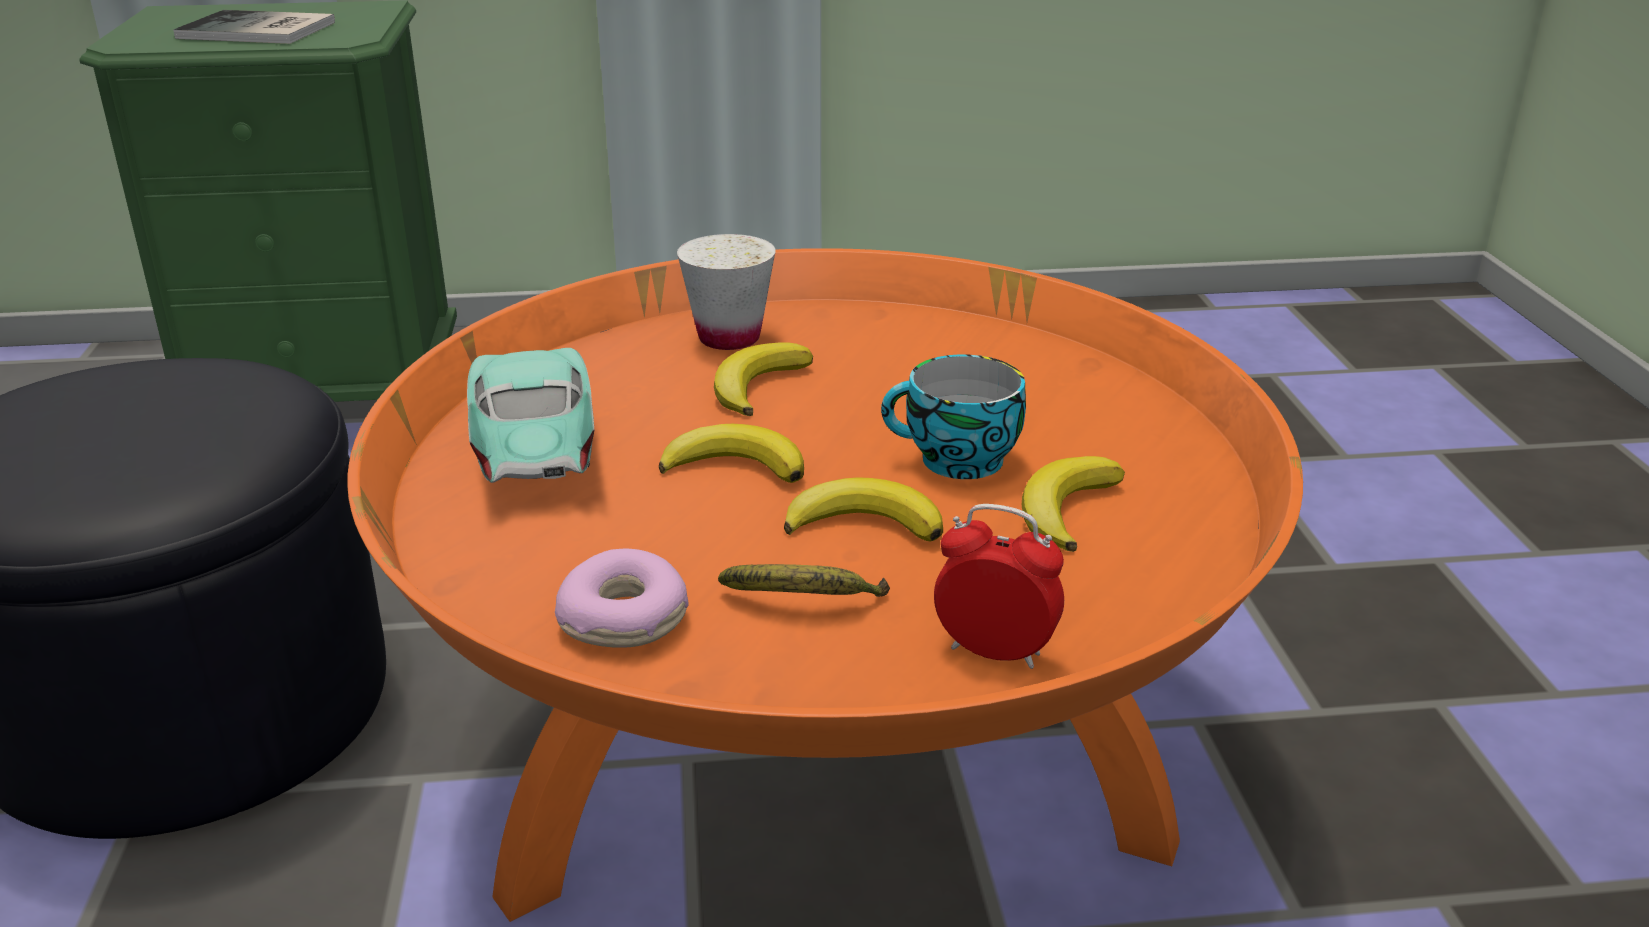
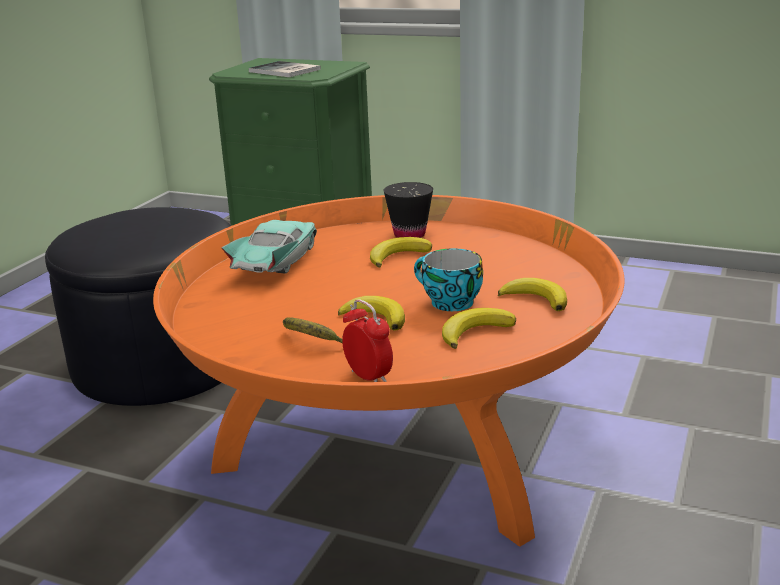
camera: 30 degrees right, 5 degrees down
(625, 619) = (238, 330): donut -> none
(729, 338) = (409, 234): white cup -> black cup
(735, 465) = (349, 285): banana -> banana (536, 299)

